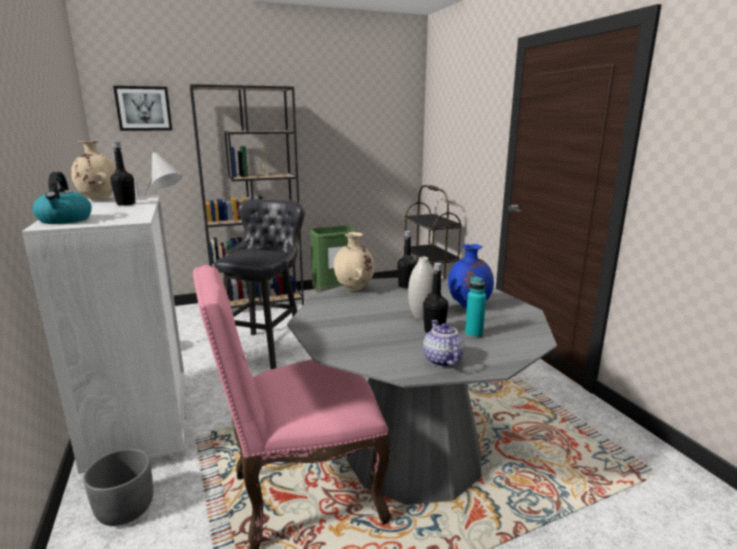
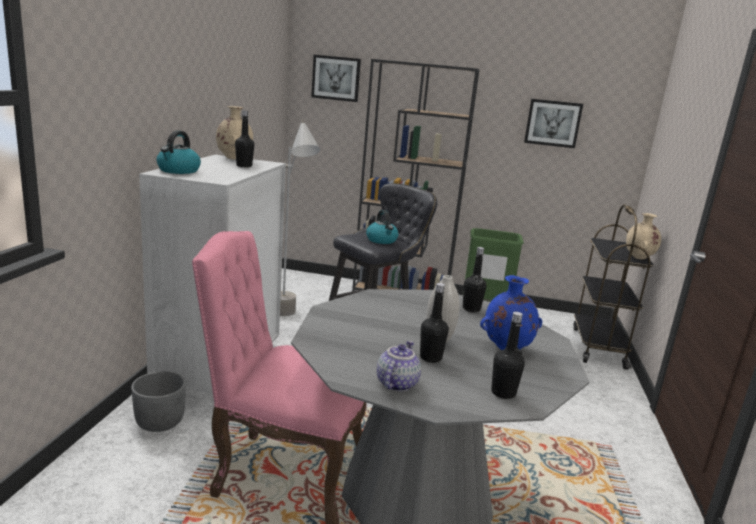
camera: 30 degrees right, 0 degrees up
(263, 253) = (382, 240): none -> kettle
(352, 130) = (552, 123): none -> picture
(354, 289) = (414, 296): beige vase -> beige vase (639, 258)
(473, 334) = (466, 374): turquoise bottle -> none
(512, 338) = (503, 393): none -> black bottle

